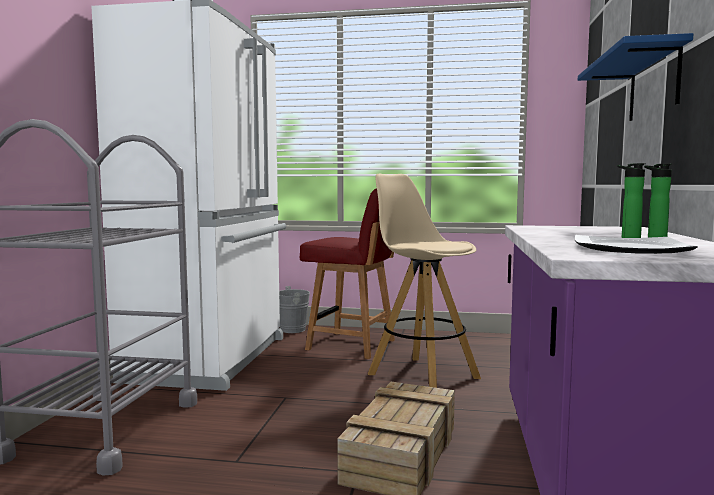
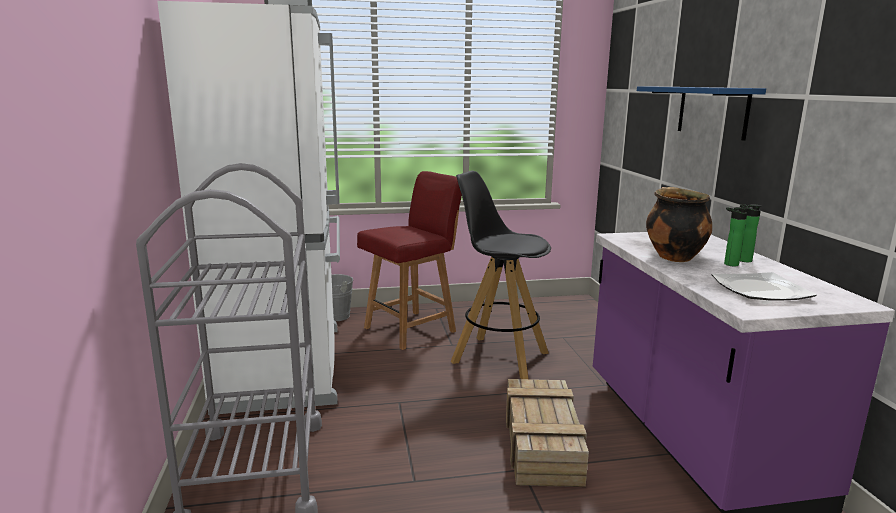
camera: 20 degrees left, 10 degrees up
(353, 345) = (412, 329): red chair -> red chair turned 45 degrees counterclockwise
(422, 375) = (499, 357): beige stool -> black stool
(562, 234) = (673, 257): none -> cooking pot

